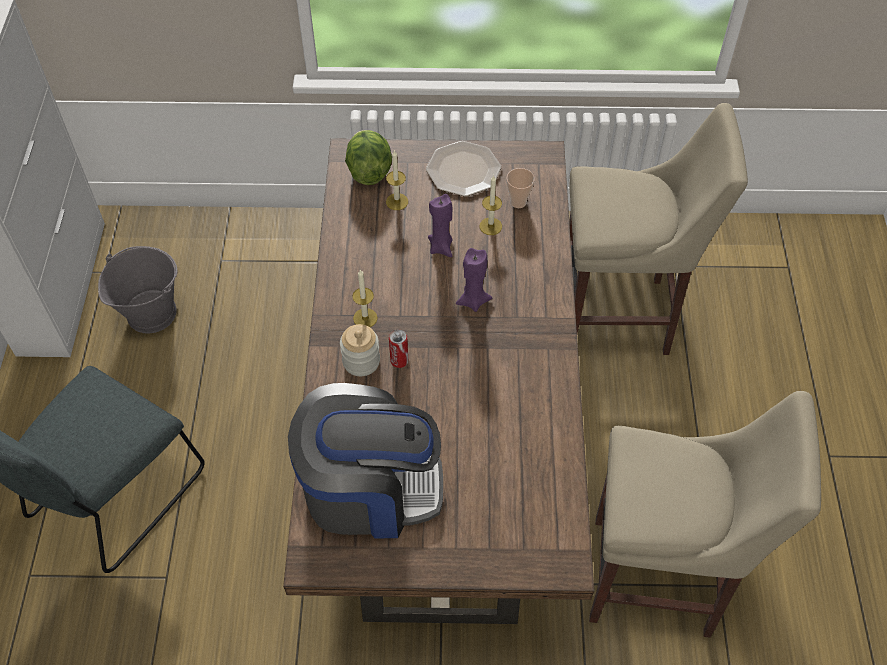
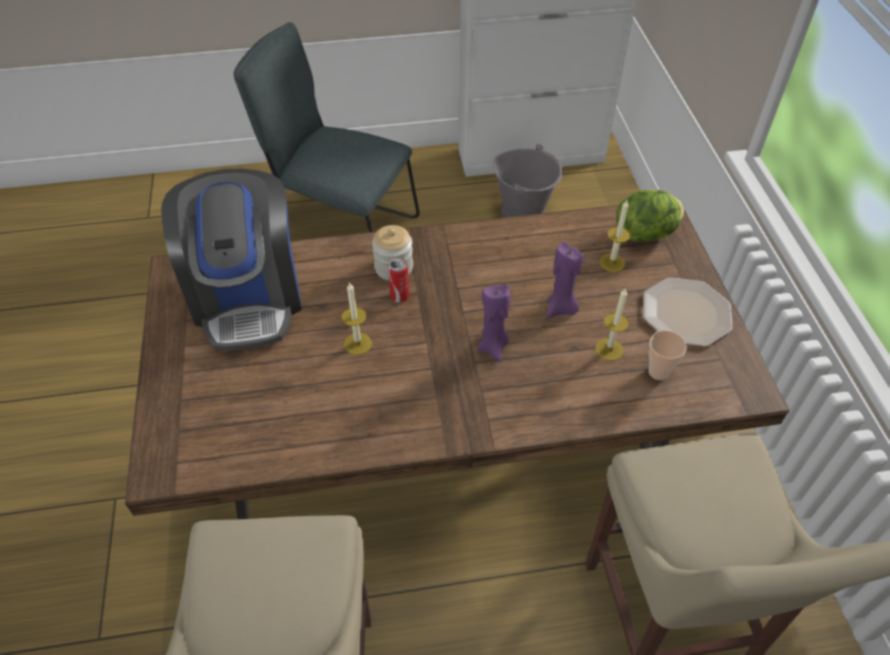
camera: 80 degrees right, 5 degrees down
(365, 318) = (447, 262): candle -> candle (357, 343)

